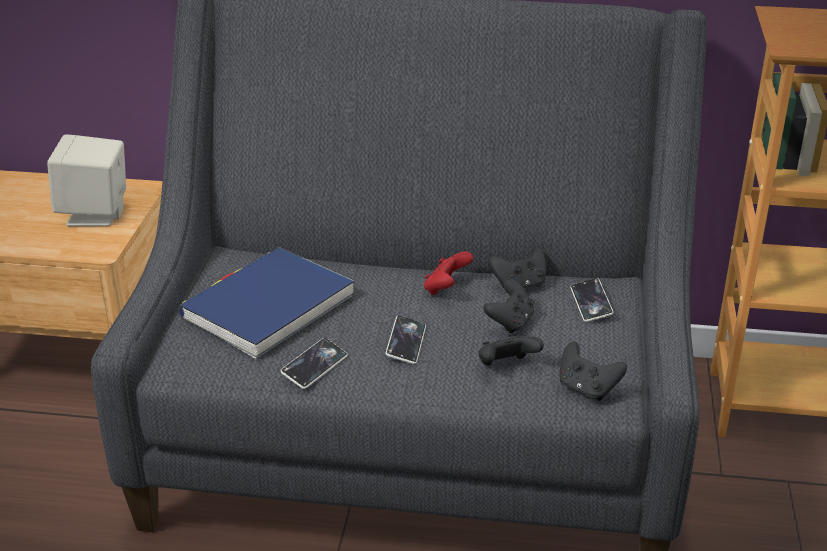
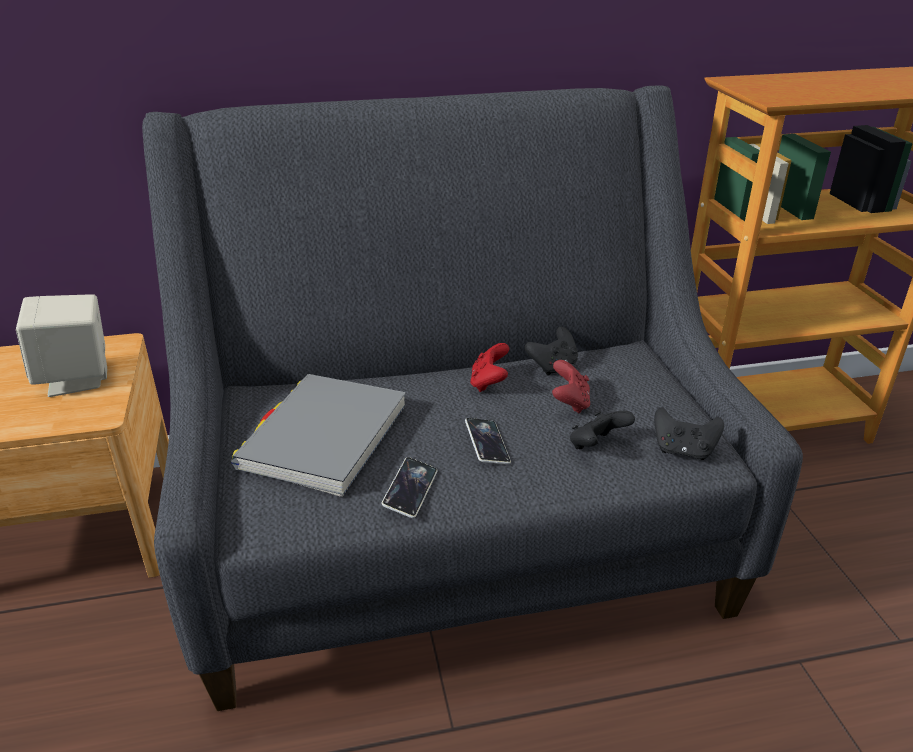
camera: 20 degrees left, 0 degrees up
(268, 307) = (324, 438): blue book -> grey book
(510, 322) = (570, 402): black game controller -> red game controller
(590, 303) = (626, 370): phone -> none

